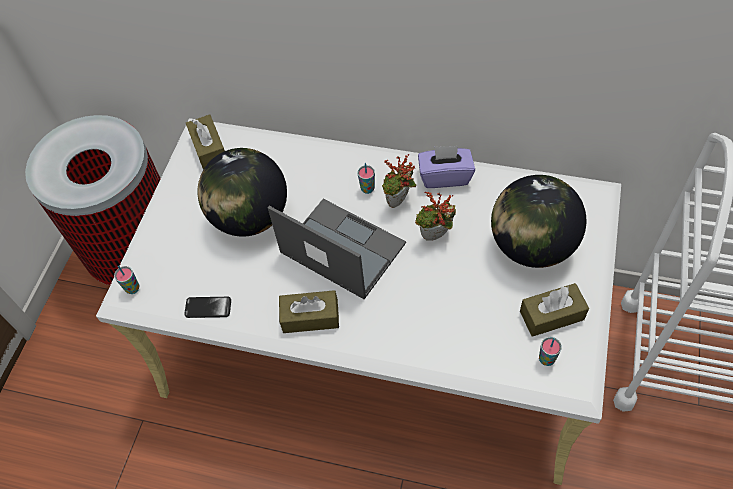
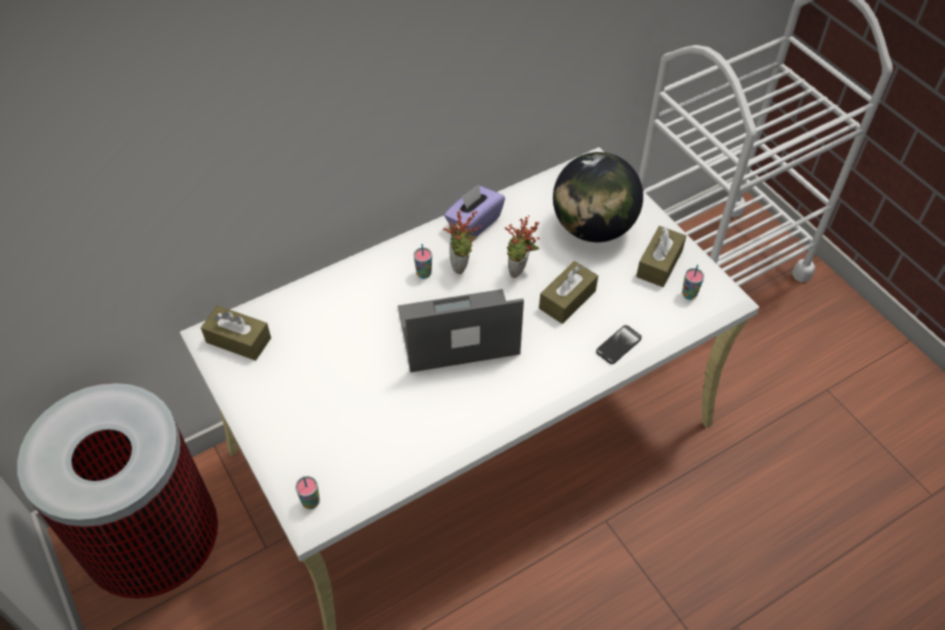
camera: 50 degrees left, 5 degrees down
(208, 308) = (401, 461): phone -> phone (618, 345)
(250, 217) = (349, 365): globe -> none
(310, 317) = (494, 399): brown tissue box -> brown tissue box (567, 299)

